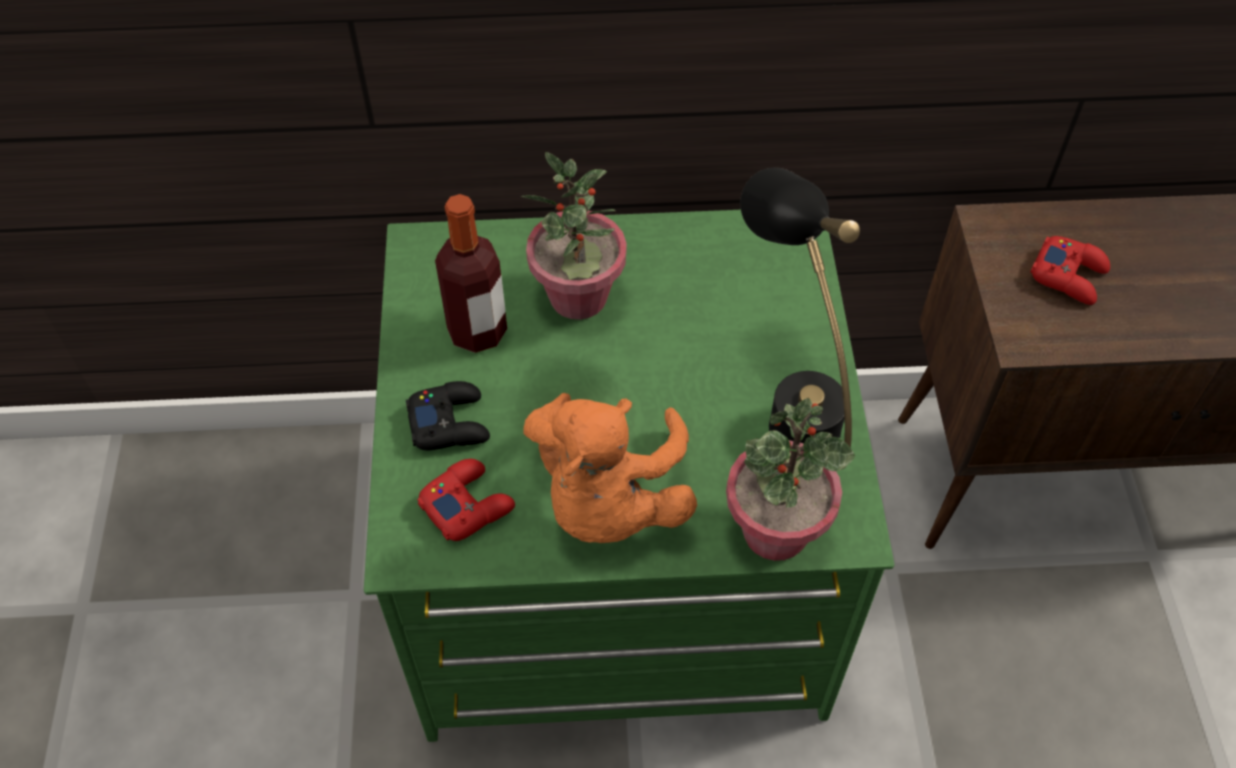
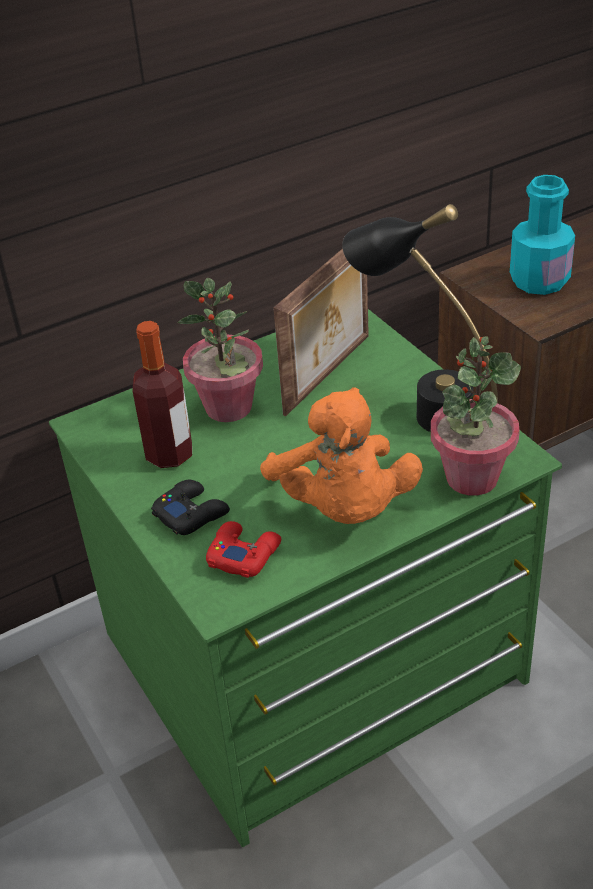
camera: 25 degrees left, 15 degrees down
(717, 303) = (330, 374): none -> picture frame
(1069, 275) = (539, 281): red game controller -> turquoise bottle

